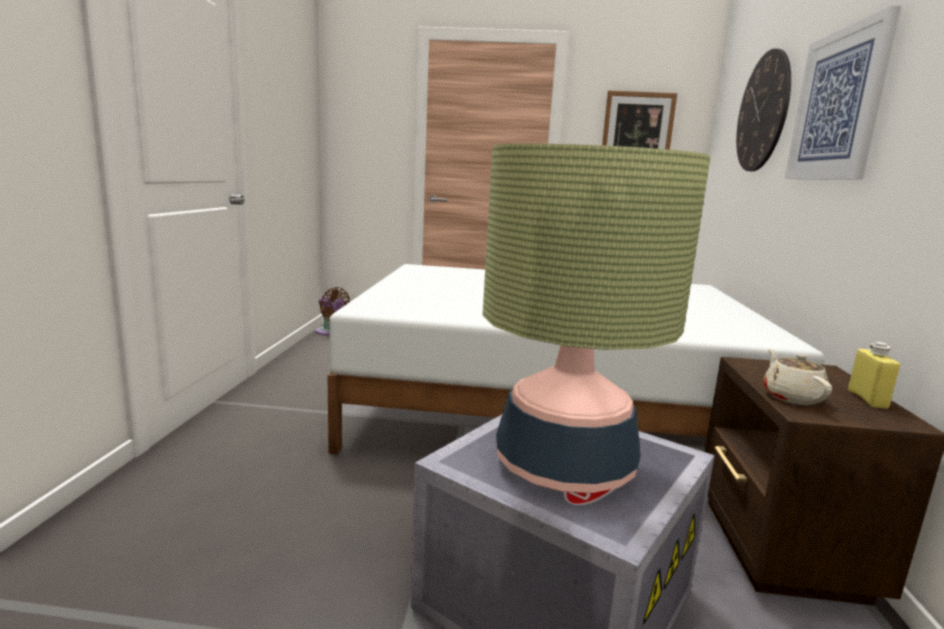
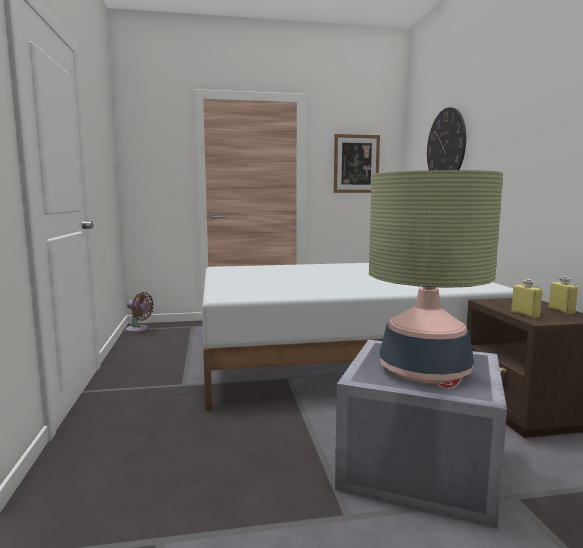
camera: 15 degrees left, 5 degrees down
(791, 397) = (525, 314): beige teapot -> yellow bottle
(837, 106) = (503, 142): picture -> none

